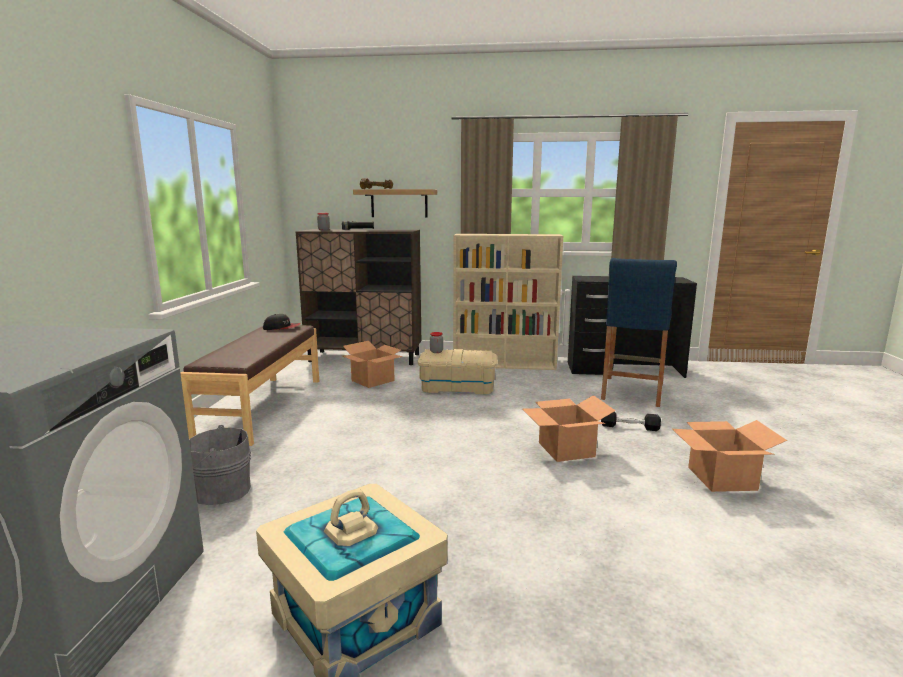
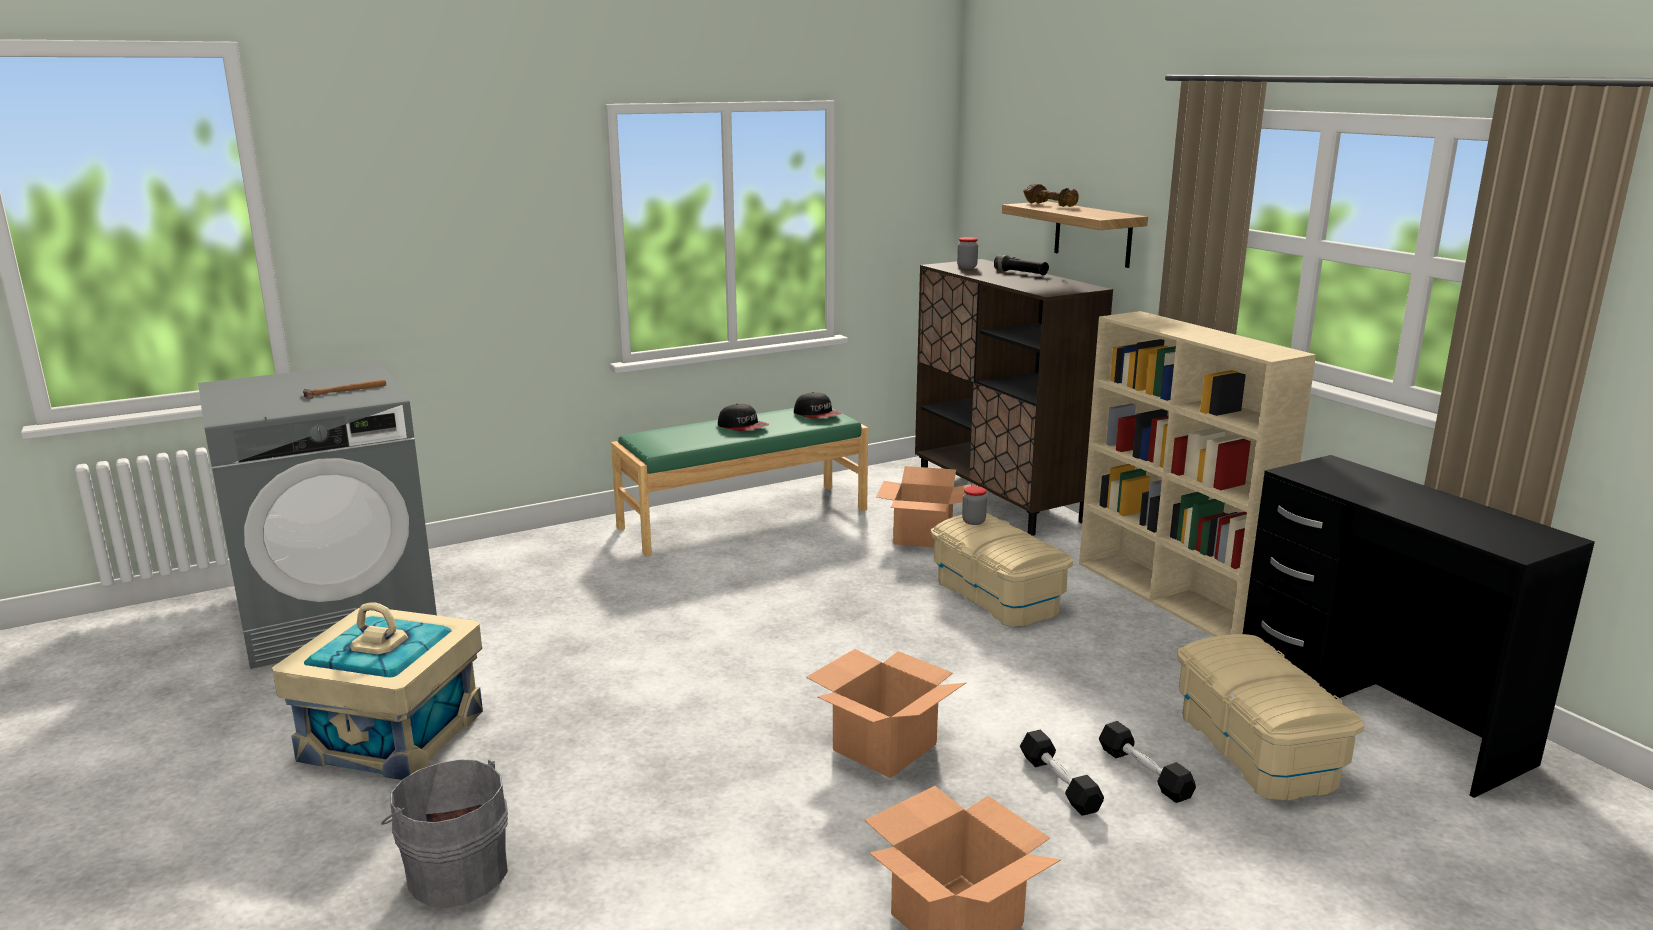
camera: 55 degrees right, 5 degrees up
(73, 340) = (345, 391): none -> hammer
(220, 491) = (541, 586): grey bucket -> grey bucket (455, 872)
(258, 341) = (743, 427): none -> cap
(262, 407) = (743, 518): brown bench -> green bench
(632, 391) = (1254, 749): blue stool -> beige storage box
(633, 411) = (1144, 773): none -> black dumbbell

